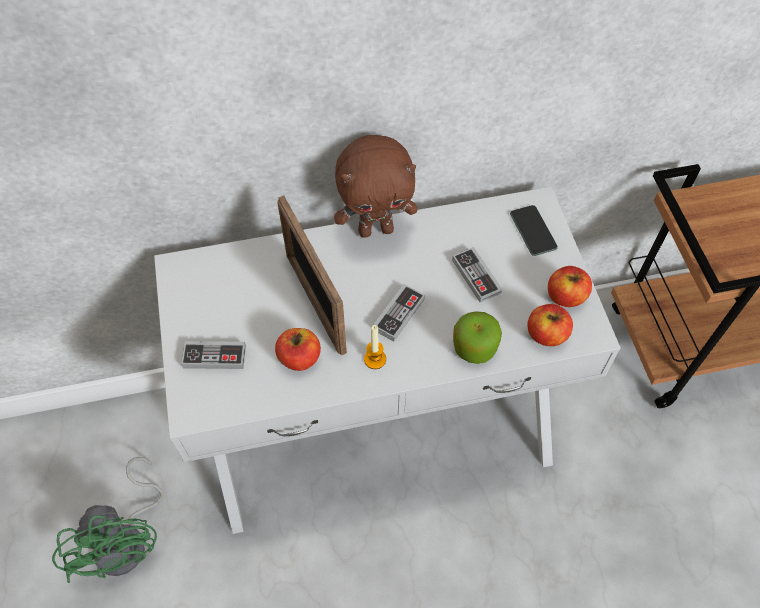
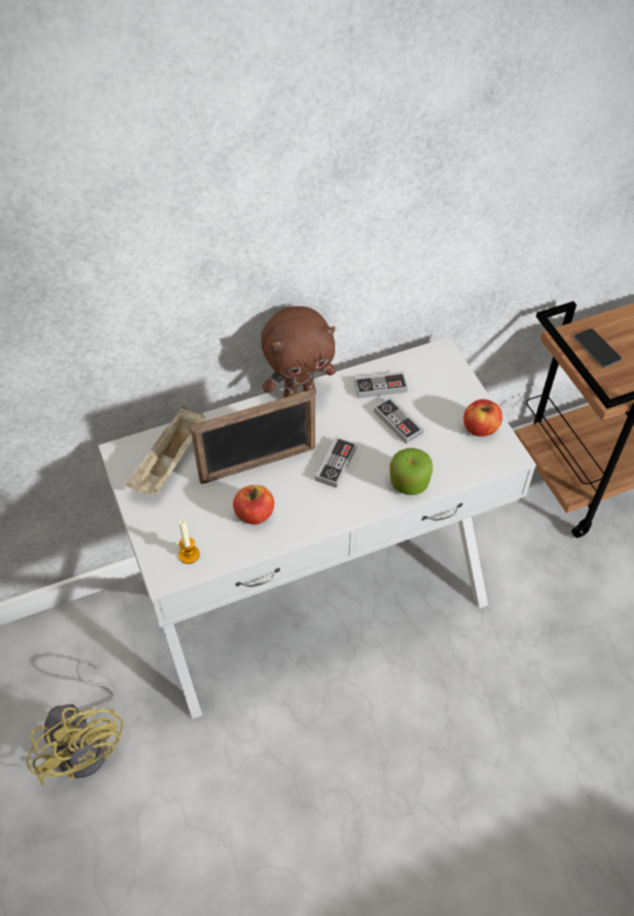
camera: 10 degrees left, 5 degrees down
(128, 540) = (88, 742): green fan -> yellow fan
(214, 357) = (176, 524): game controller -> game controller (380, 387)
(223, 287) = (170, 463): none -> beige tray
(315, 302) = (258, 464): picture frame -> picture frame turned 75 degrees counterclockwise
(375, 359) = (323, 505): candle -> candle (189, 554)
(533, 231) = (440, 376): phone -> phone (597, 348)
(546, 334) = (469, 462): apple -> none

